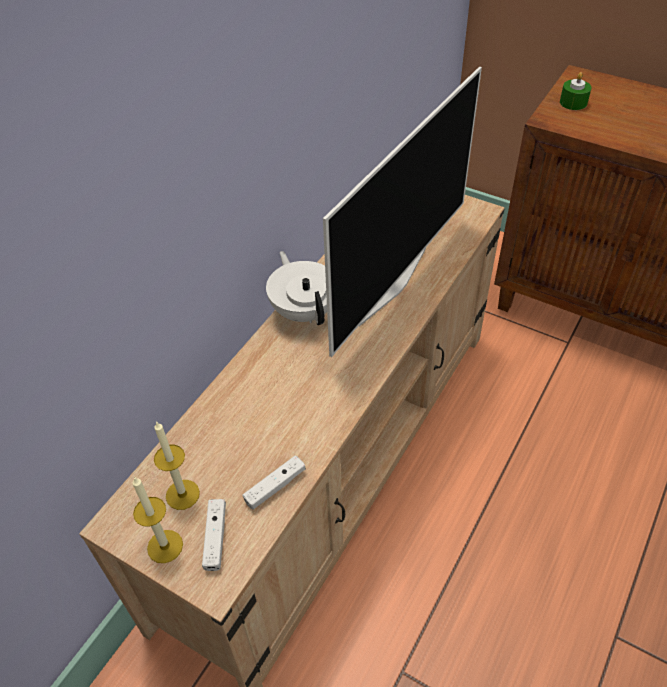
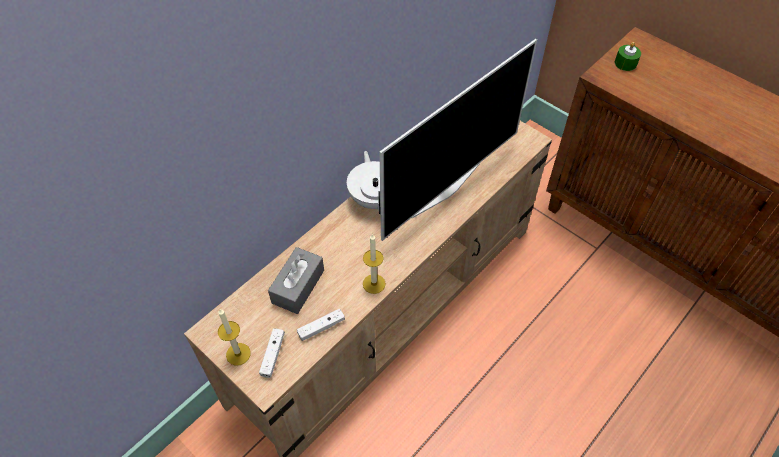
camera: 10 degrees right, 5 degrees up
(182, 494) = (257, 320): candle -> candle (374, 283)
(229, 438) = (298, 286): none -> grey tissue box

